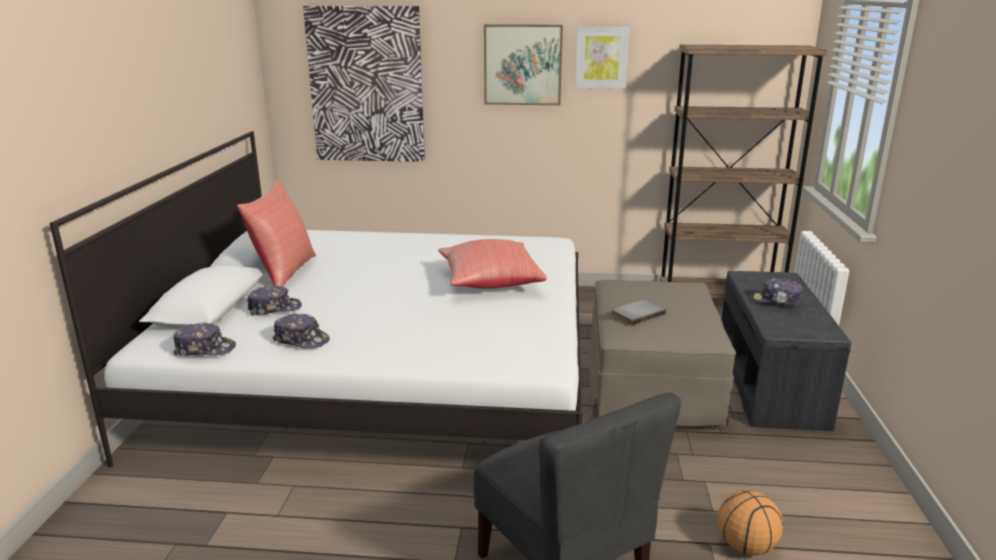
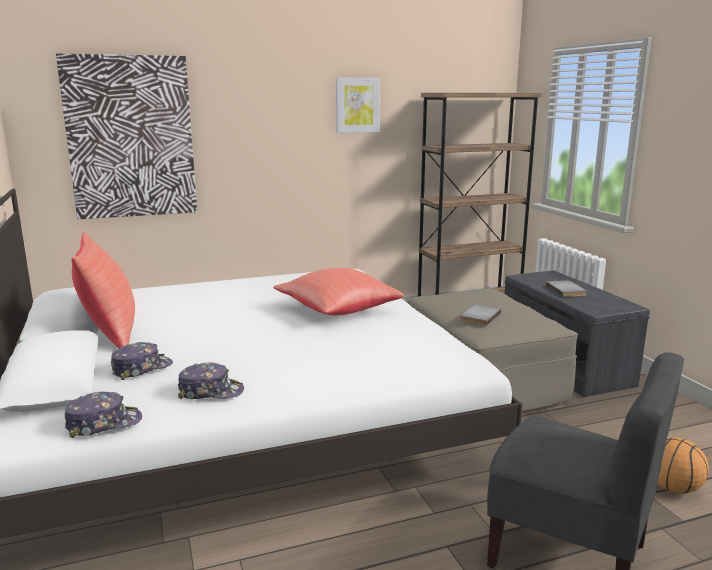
camera: 25 degrees left, 5 degrees down
(522, 65) = (289, 113): picture -> none
(776, 300) = (567, 290): cap -> grey book

